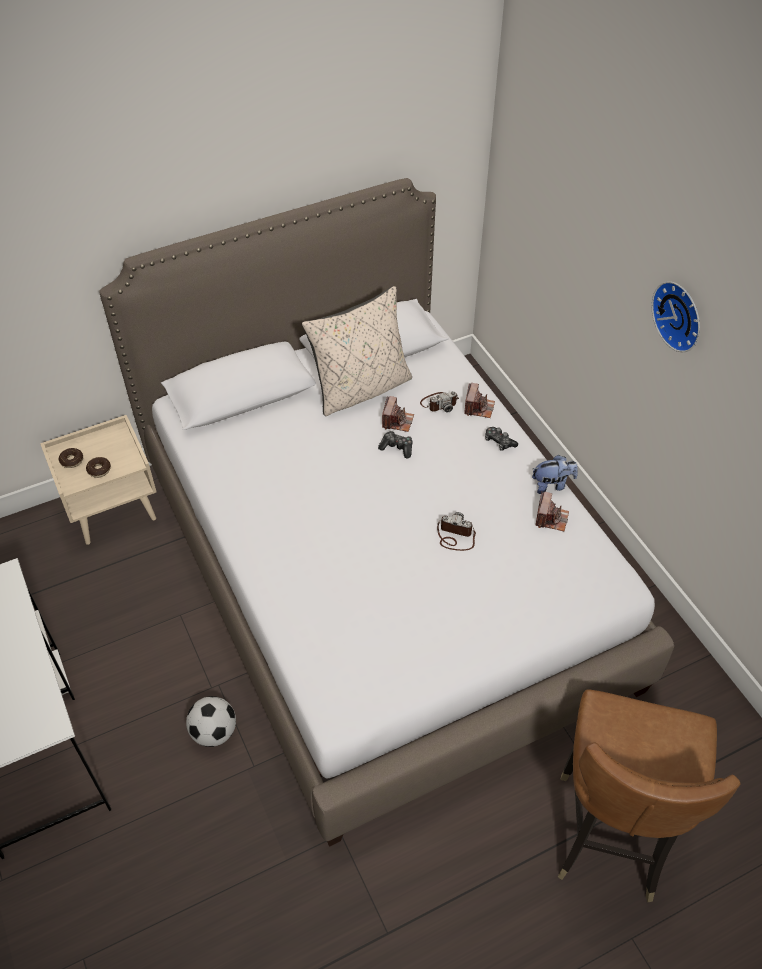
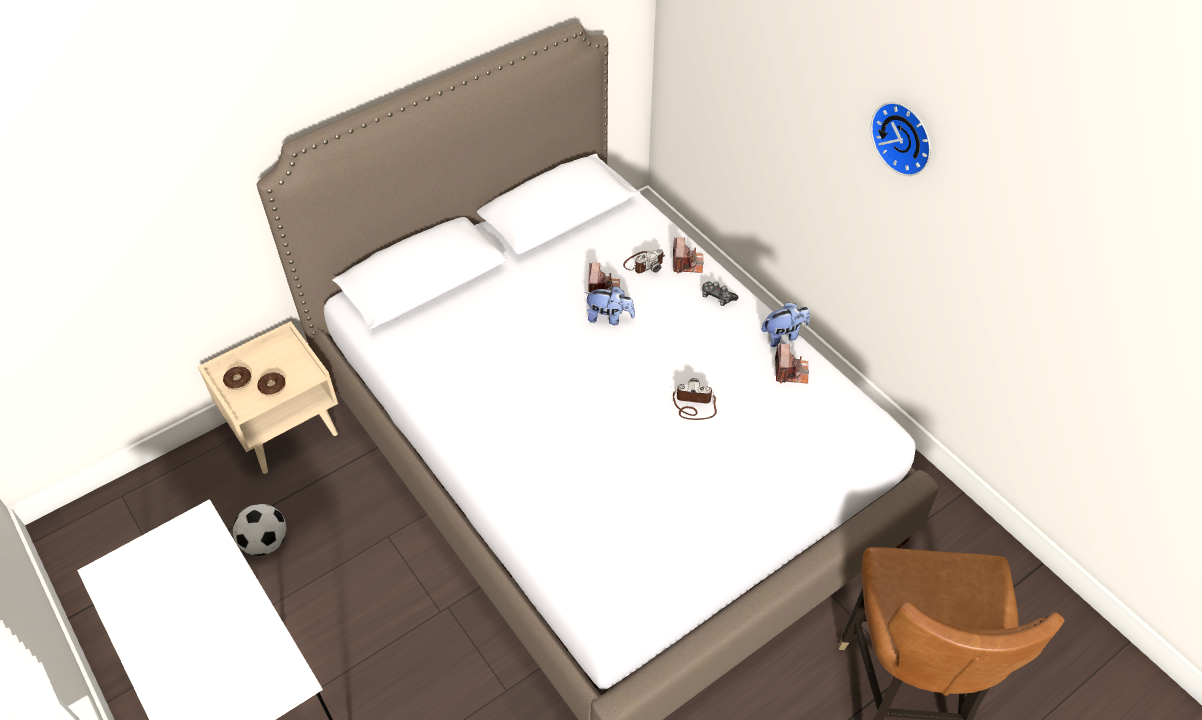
camera: 10 degrees left, 0 degrees up
(214, 732) = (454, 660): football -> football (265, 542)
(361, 389) = (556, 259): beige pillow -> none
(397, 448) = (609, 318): game controller -> plush toy

